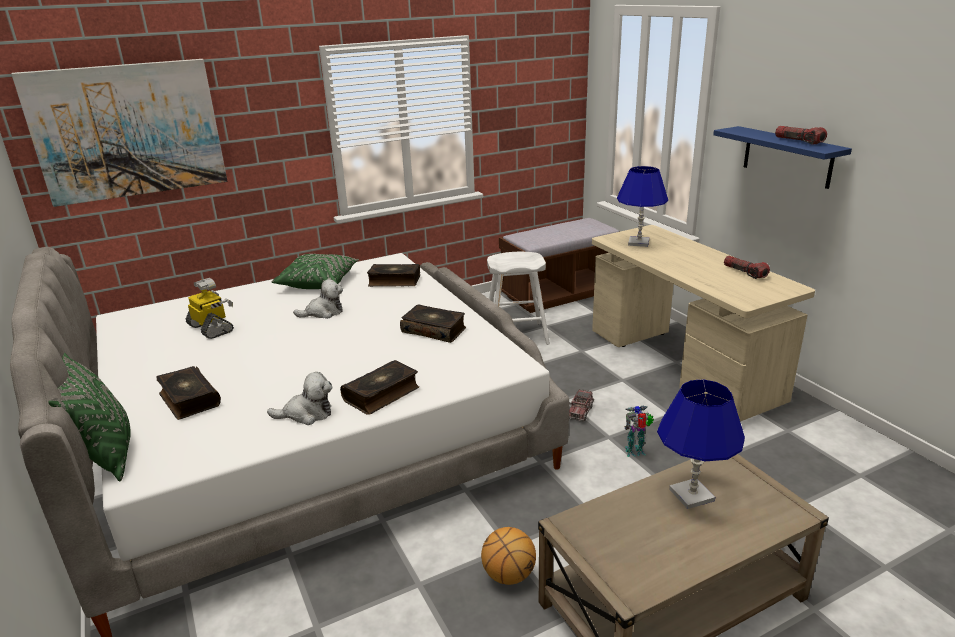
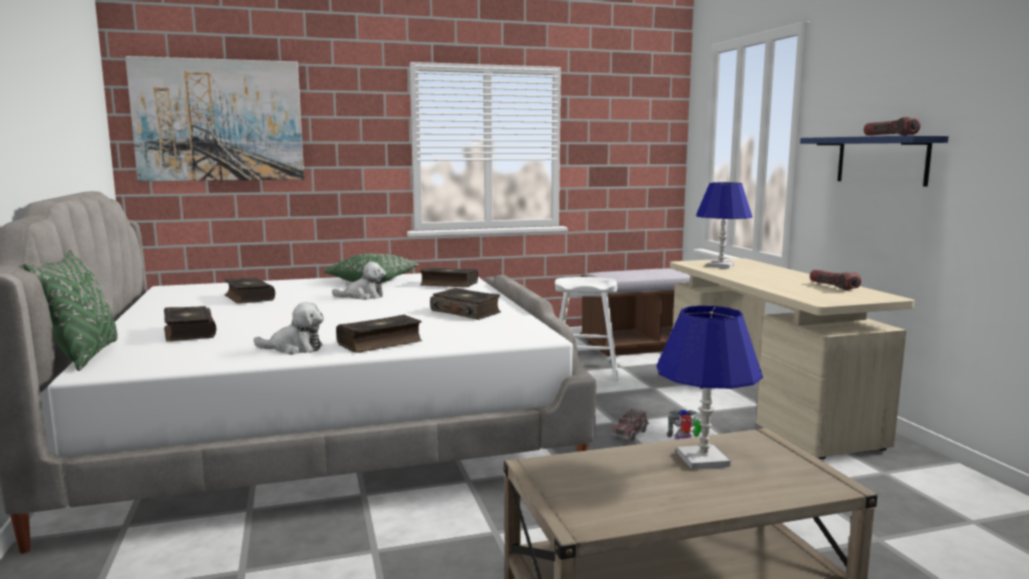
camera: 10 degrees right, 15 degrees down
(212, 328) = (248, 298): toy robot -> book
(508, 575) = (481, 556): basketball -> none

